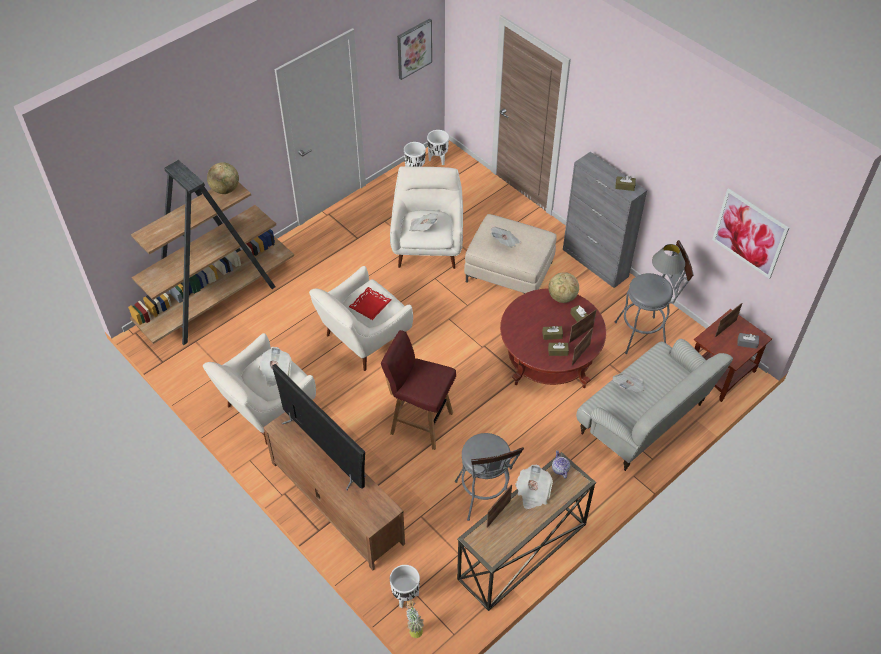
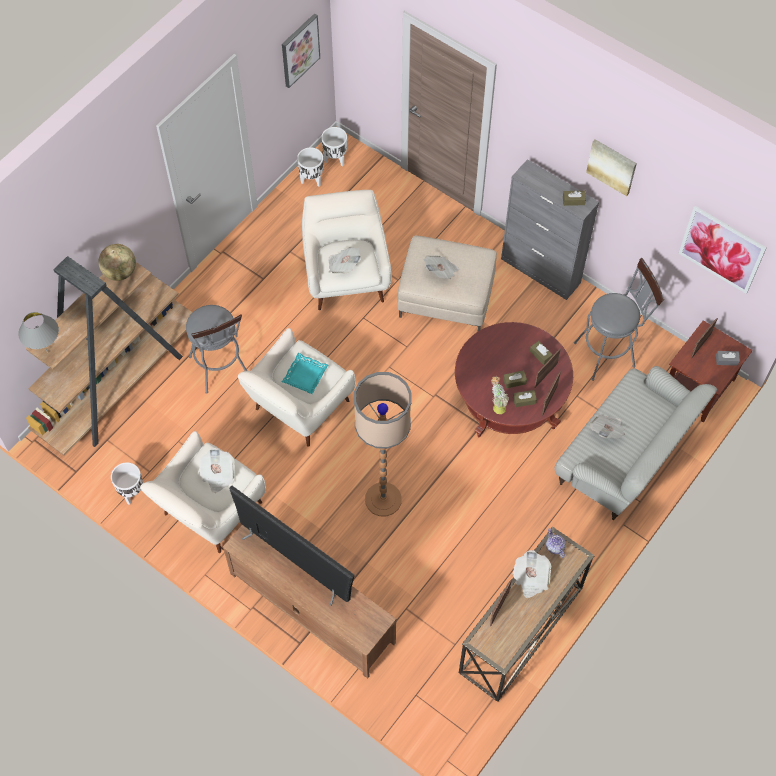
camera: 10 degrees left, 10 degrees up
(370, 306) = (305, 375): red tray -> turquoise tray
(405, 596) = (408, 701): white planter -> white planter (132, 493)
(414, 628) = (424, 734): potted plant -> potted plant (497, 406)
(420, 422) = (383, 499): red stool -> floor lamp
(485, 499) = (471, 578): grey stool -> grey stool (221, 370)
(562, 297) = (517, 332): globe -> none
(660, 153) = (612, 166): none -> picture
(662, 285) = (627, 306): grey table lamp -> grey table lamp (47, 352)

